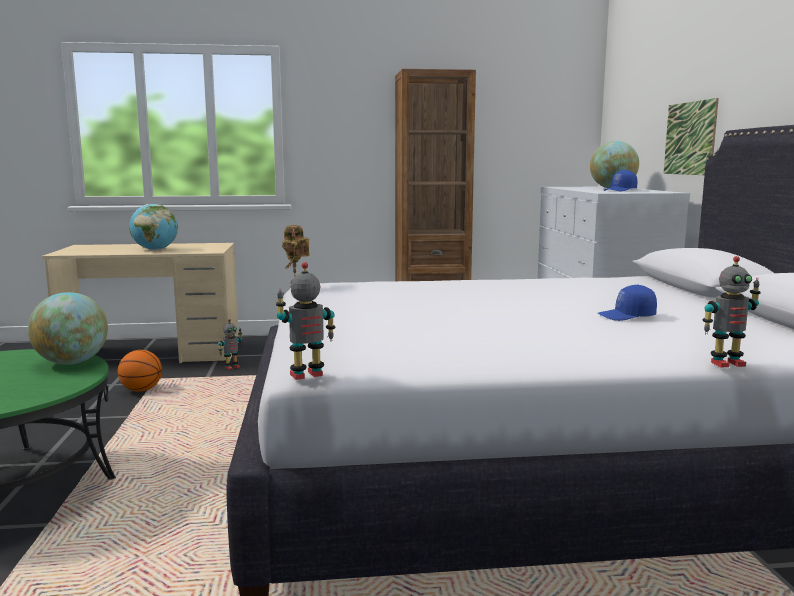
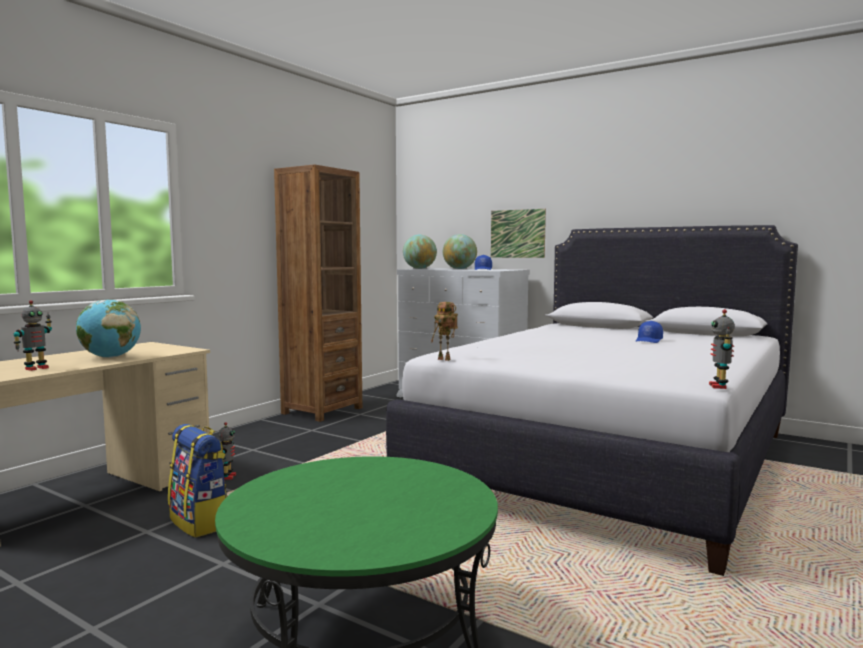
camera: 50 degrees left, 5 degrees down
(72, 363) = (365, 466): globe -> globe (419, 268)
(141, 390) = (201, 522): basketball -> backpack
(726, 363) = (759, 349): toy robot -> toy robot (36, 368)

